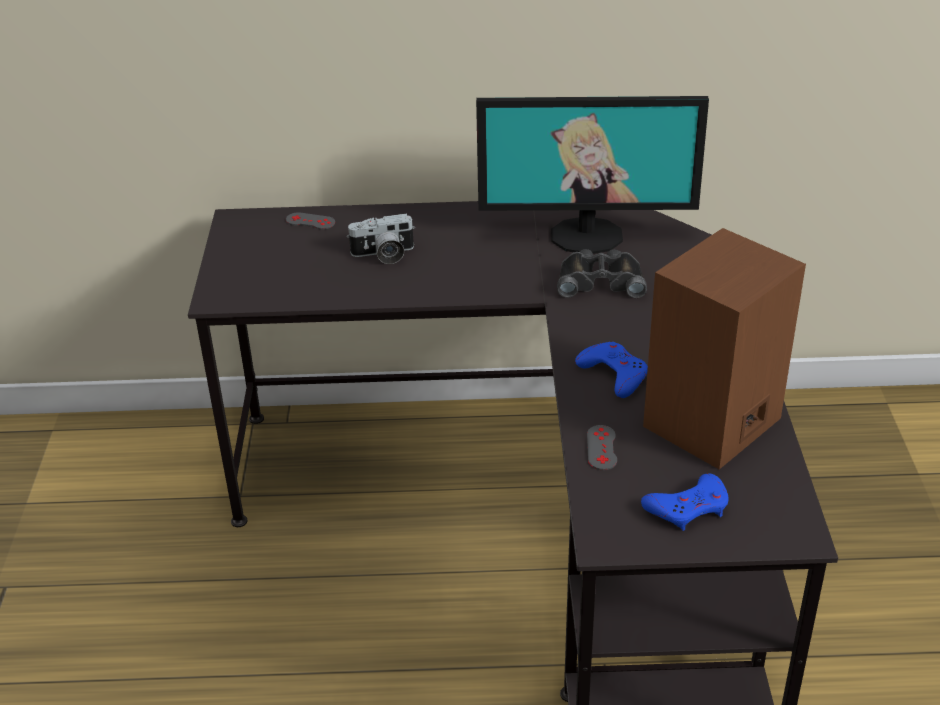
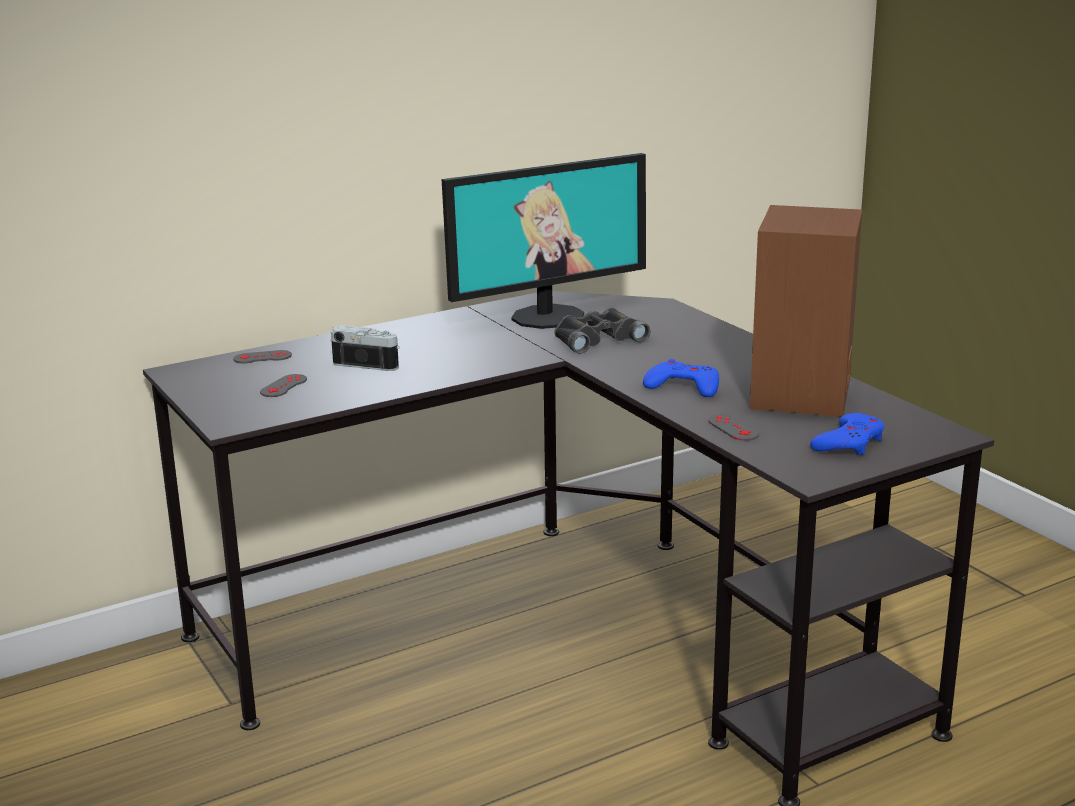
camera: 30 degrees left, 15 degrees down
(294, 264) = (283, 386): none -> grey game controller
(383, 255) = (370, 363): camera -> camera turned 120 degrees counterclockwise

